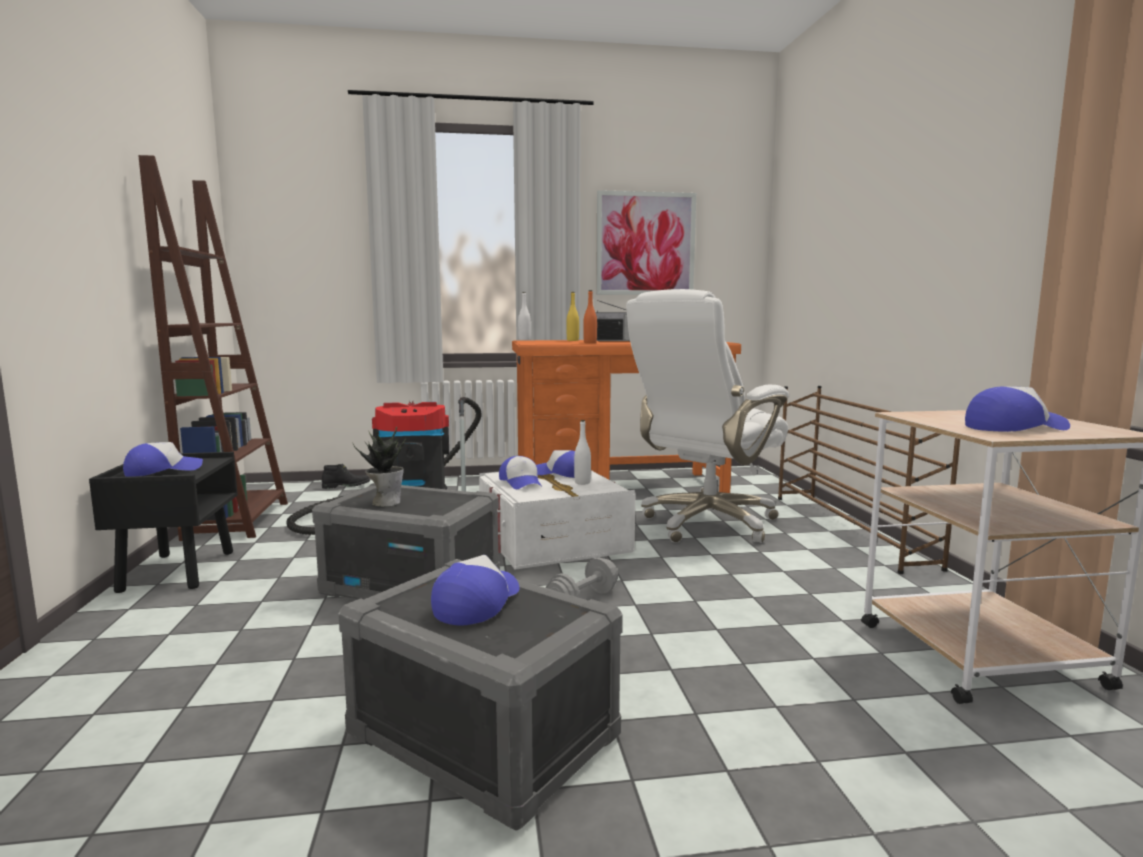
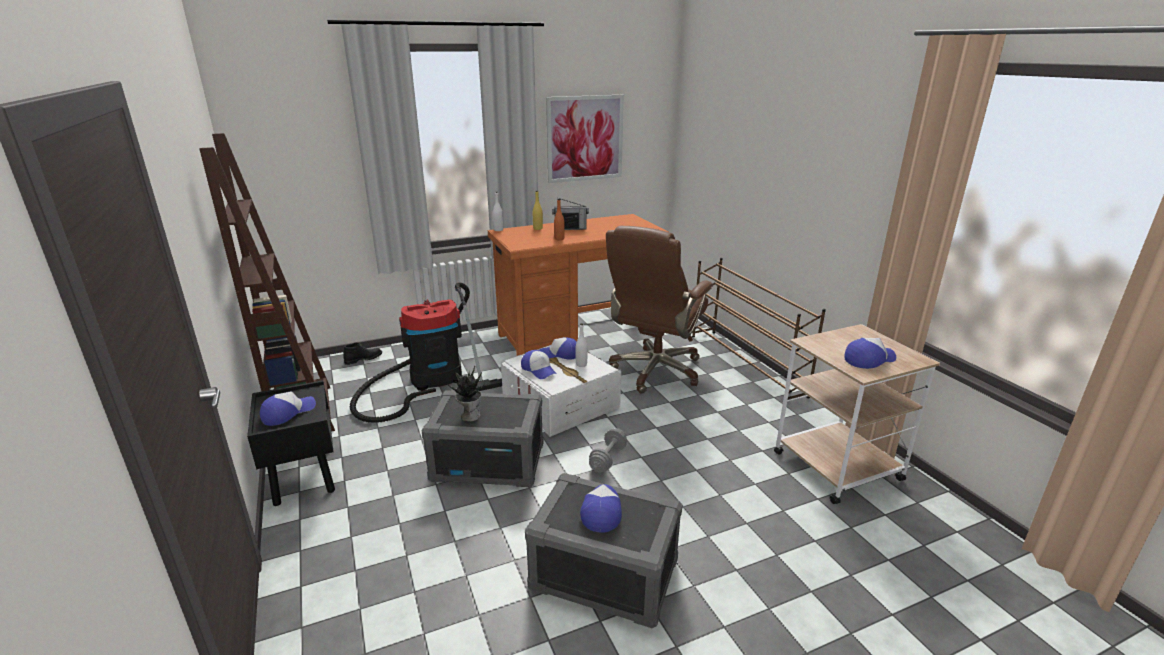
camera: 15 degrees left, 15 degrees up
(704, 525) = (654, 372): white office chair -> brown office chair

